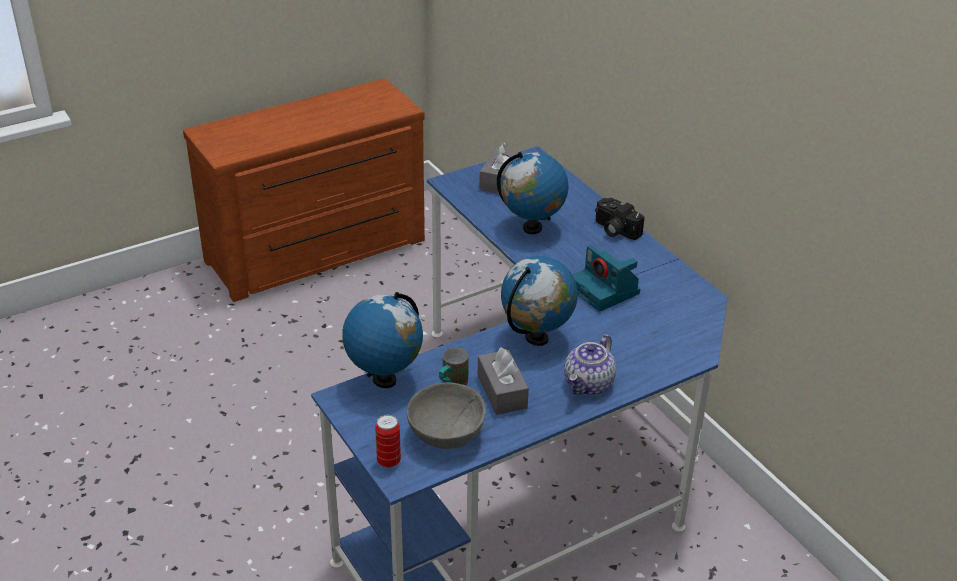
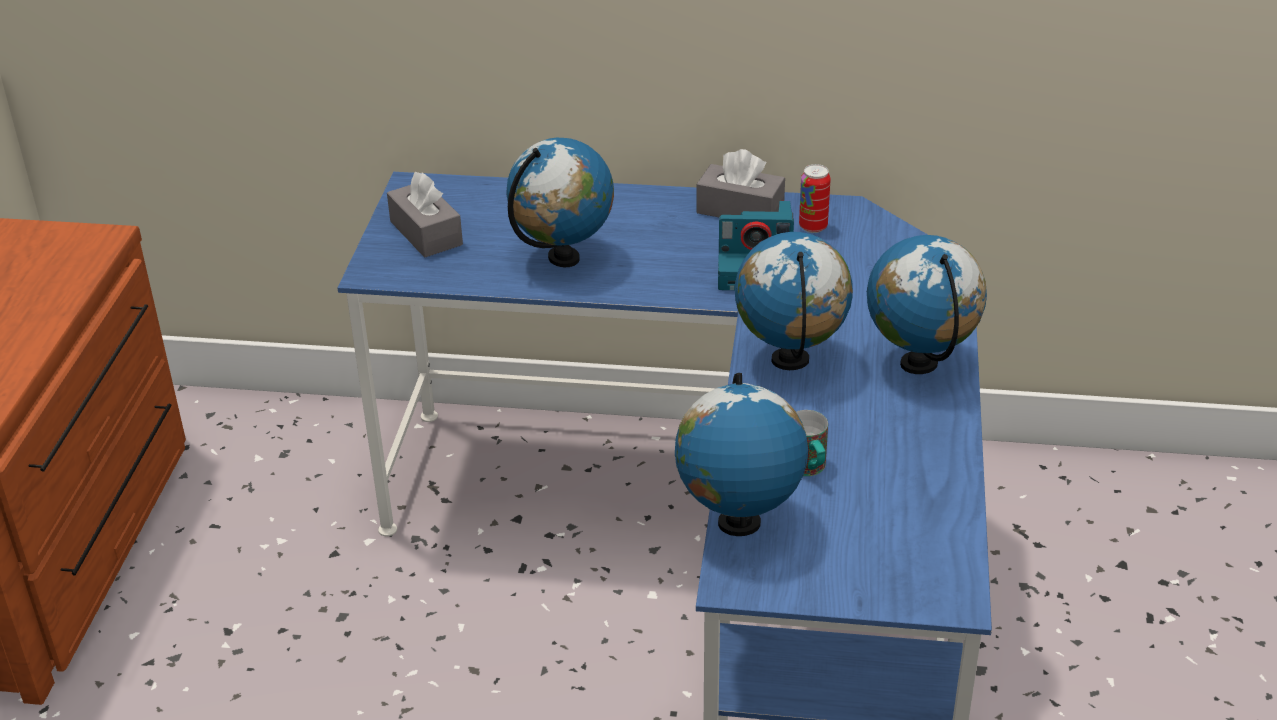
camera: 50 degrees left, 0 degrees up
(388, 461) = (910, 594): can -> can (813, 227)
(446, 434) = (904, 519): grey bowl -> none
(502, 392) = (865, 436): grey tissue box -> grey tissue box (740, 210)
(589, 384) = (919, 364): teapot -> globe
(614, 230) = (646, 204): camera -> none

